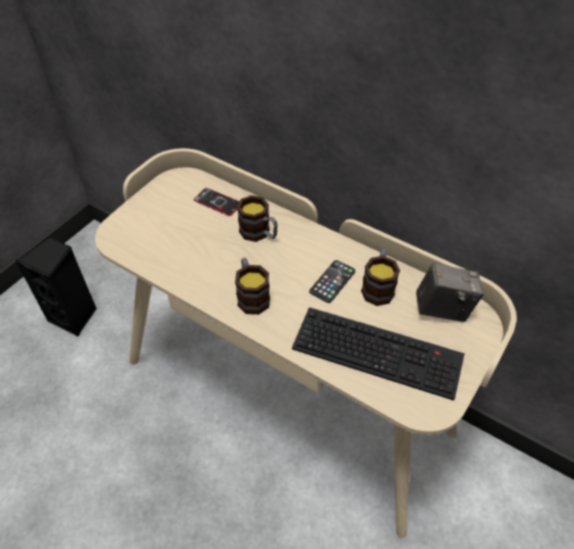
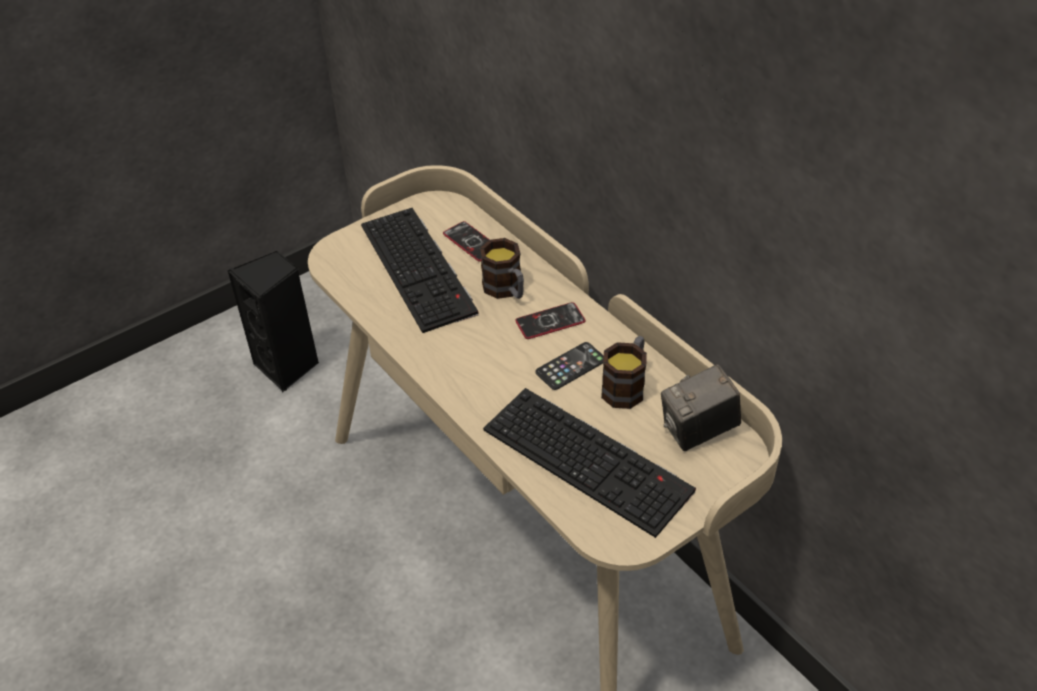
camera: 20 degrees right, 5 degrees down
(188, 231) = (420, 269): none -> keyboard
(251, 295) = (463, 359): mug -> none
(302, 250) = (550, 322): none -> phone
(443, 309) = (698, 431): camera -> camera turned 135 degrees clockwise

